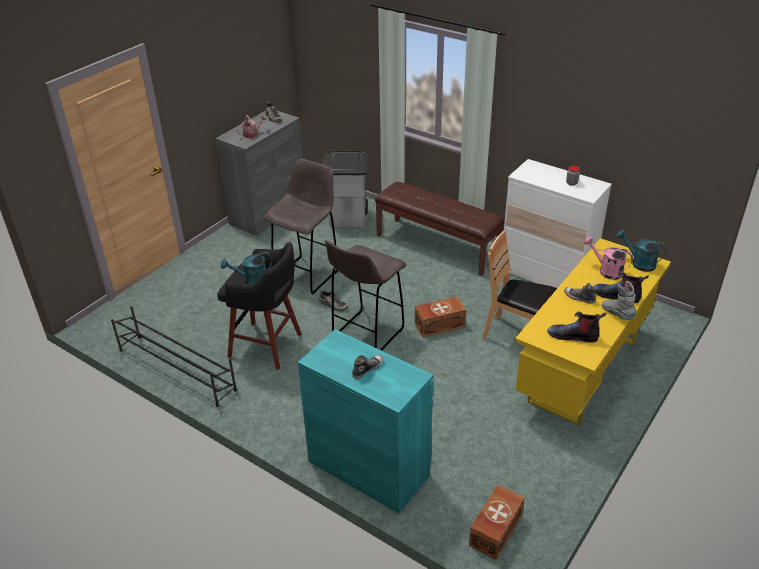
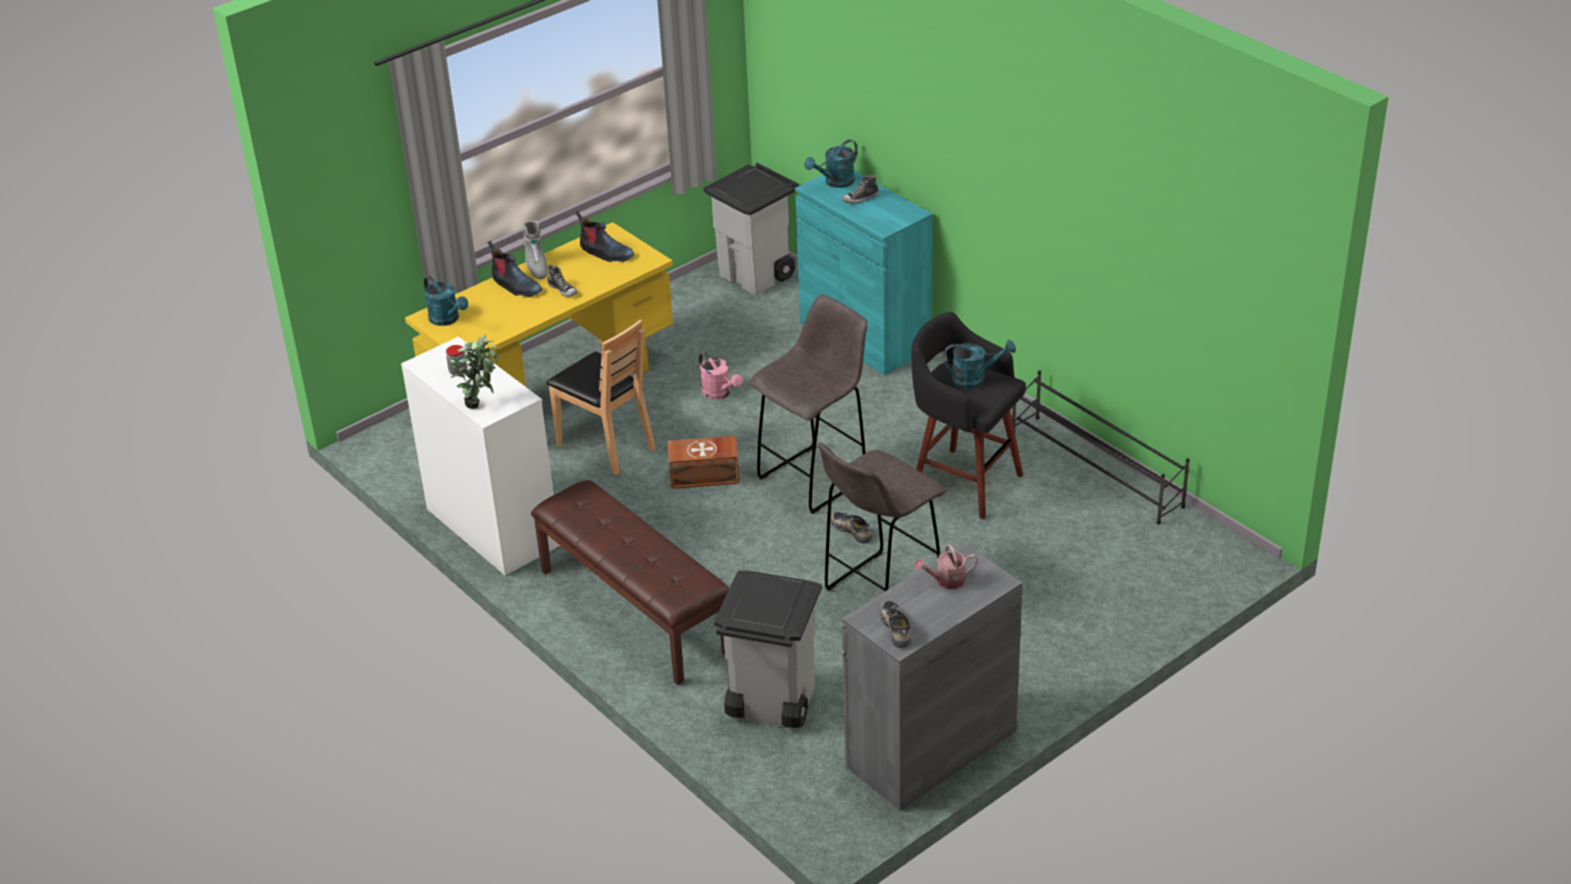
camera: 165 degrees left, 0 degrees up
(397, 385) = (835, 182): none -> turquoise watering can
(494, 530) = (757, 275): brown storage box -> grey trash can
(541, 169) = (481, 402): none -> potted plant
(606, 271) = (498, 316): pink watering can -> pink watering can (719, 394)

